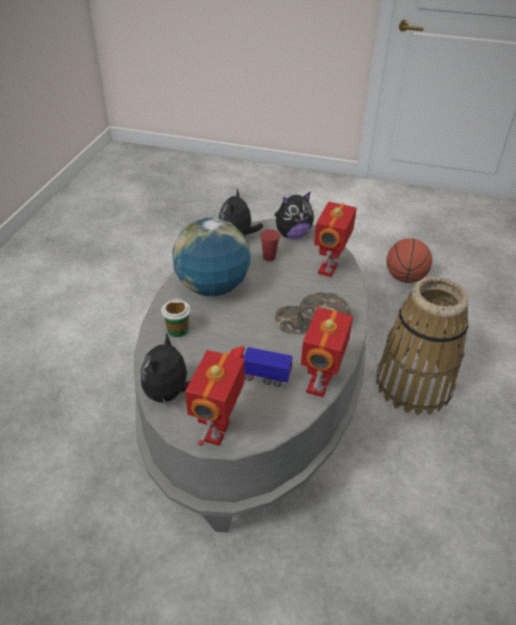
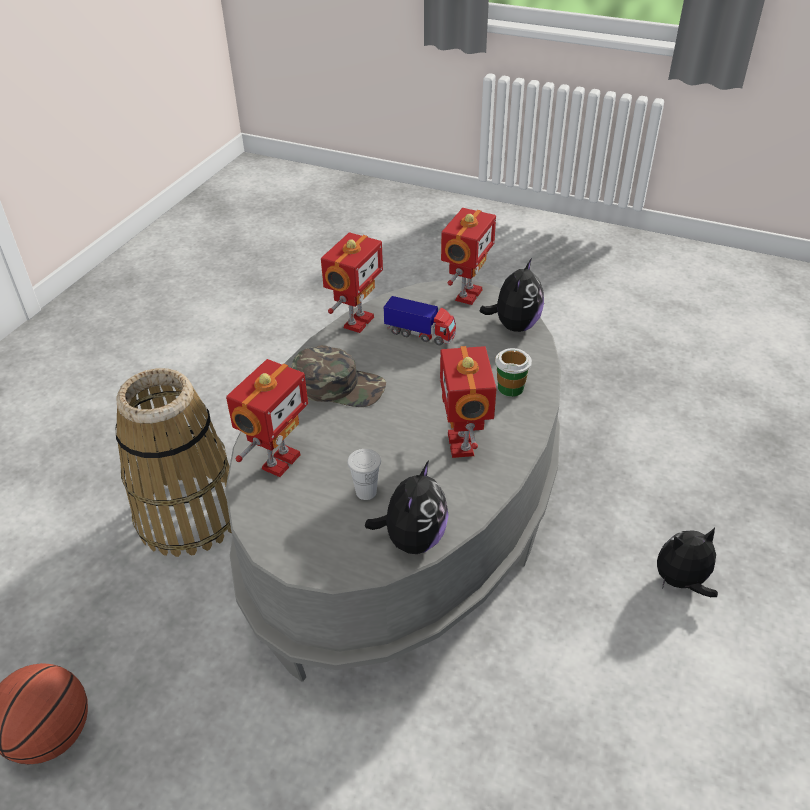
camera: 170 degrees left, 0 degrees up
(212, 287) = (463, 444): globe -> toy robot
(269, 257) = (366, 492): red cup -> white cup
(292, 234) = (310, 540): plush toy -> plush toy (681, 582)

